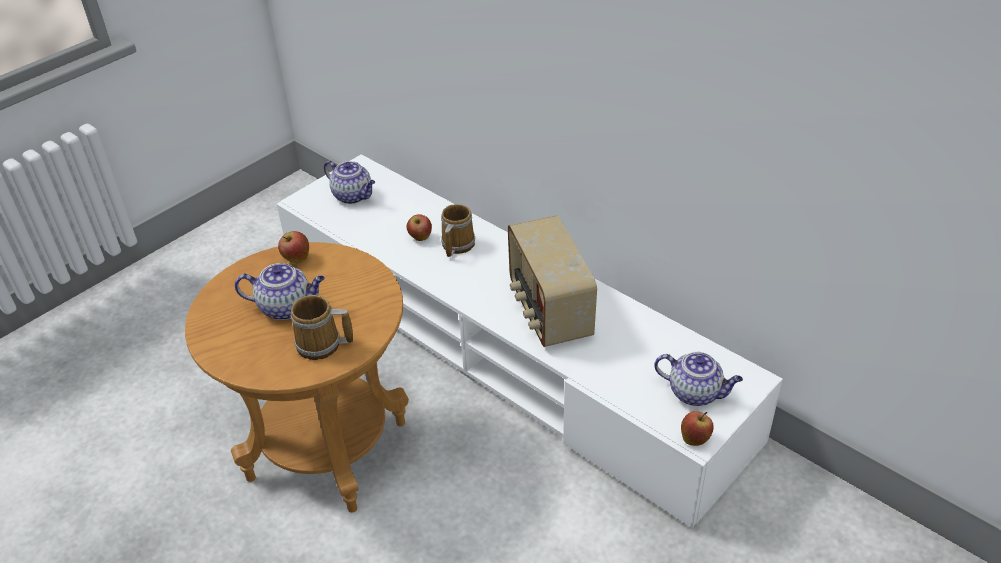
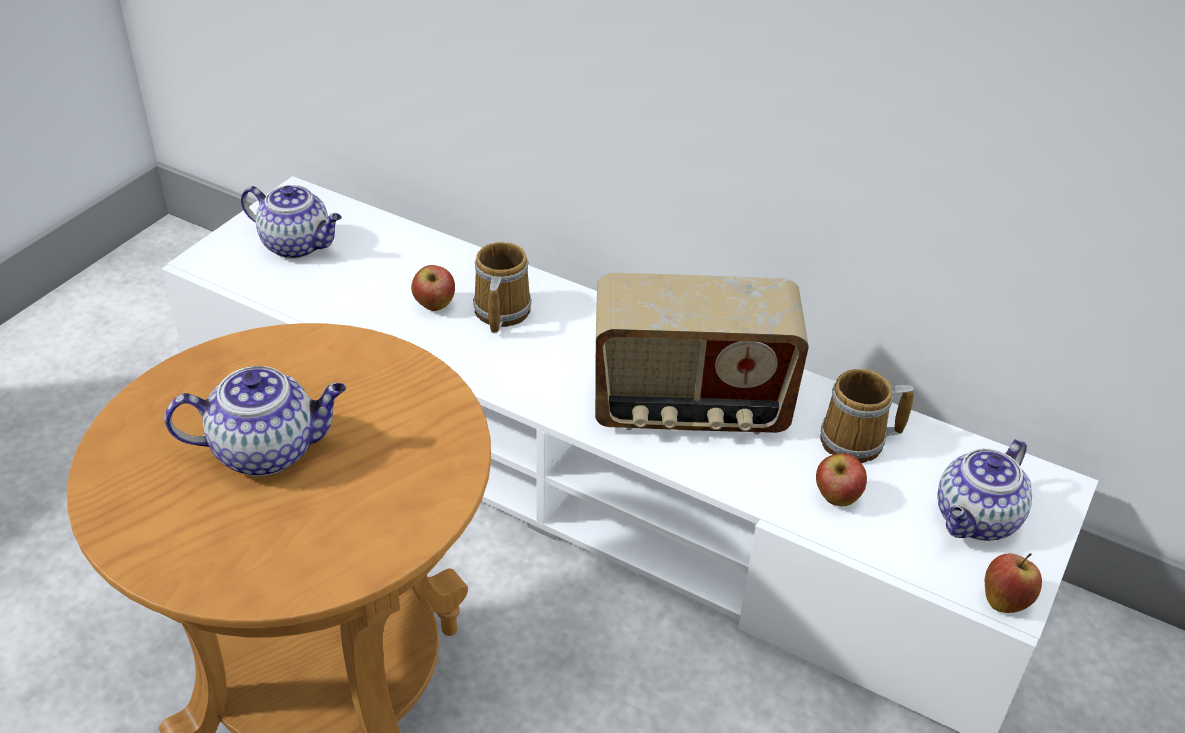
camera: 15 degrees left, 0 degrees up
(296, 259) = (261, 358): apple -> apple (836, 498)
(321, 345) = (357, 517): mug -> mug (857, 442)
(548, 311) = (689, 409): radio -> radio turned 60 degrees counterclockwise
(696, 393) = (976, 521): teapot -> teapot turned 120 degrees clockwise

